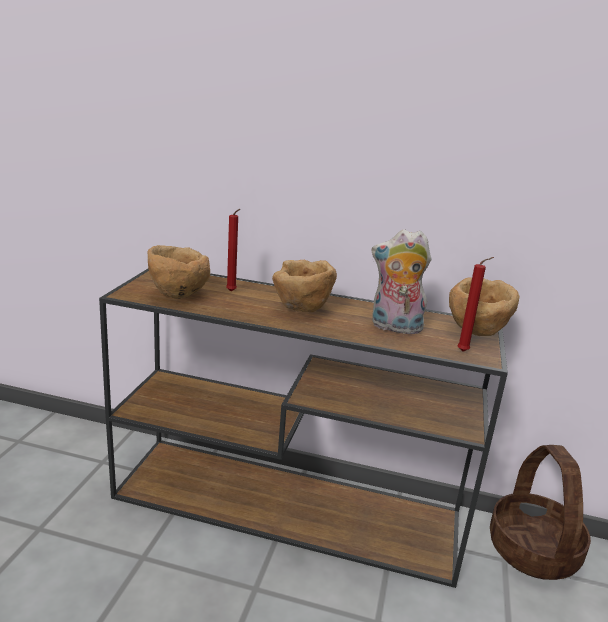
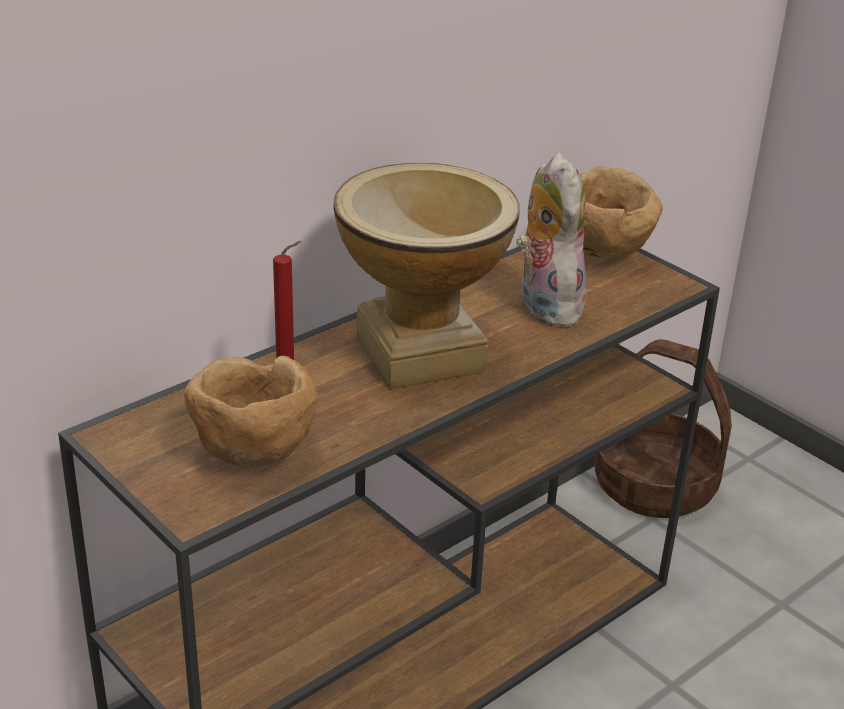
camera: 55 degrees left, 10 degrees up
(302, 309) = (421, 354): brown bowl -> vase
(394, 328) = (544, 305): plush toy -> plush toy turned 120 degrees clockwise
(465, 352) = (650, 288): red candle -> none

